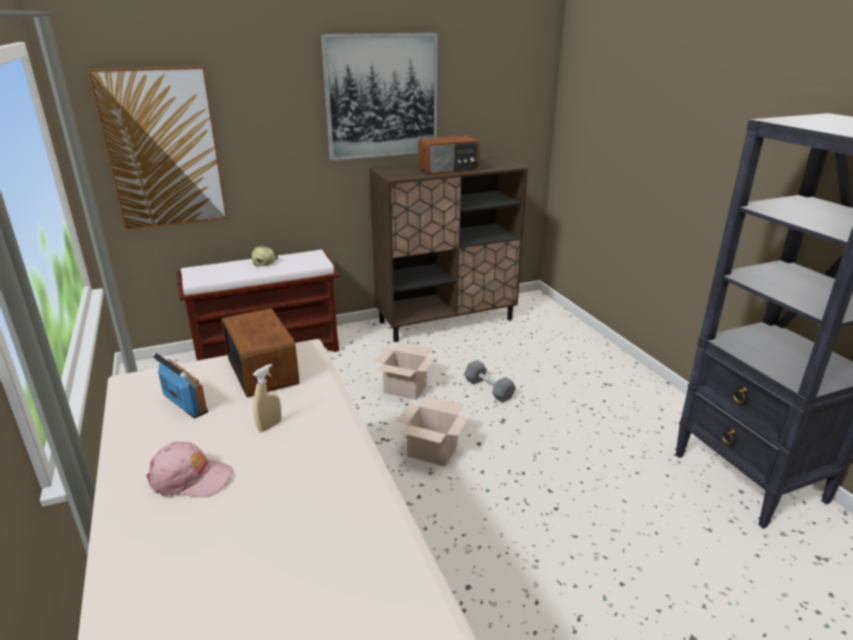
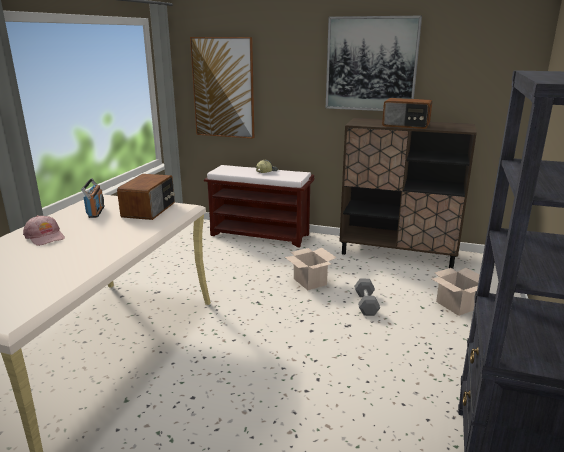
camera: 40 degrees right, 5 degrees down
(269, 426) = (107, 231): beige spray bottle -> none
(431, 451) = (275, 321): cardboard box -> cardboard box (455, 305)

